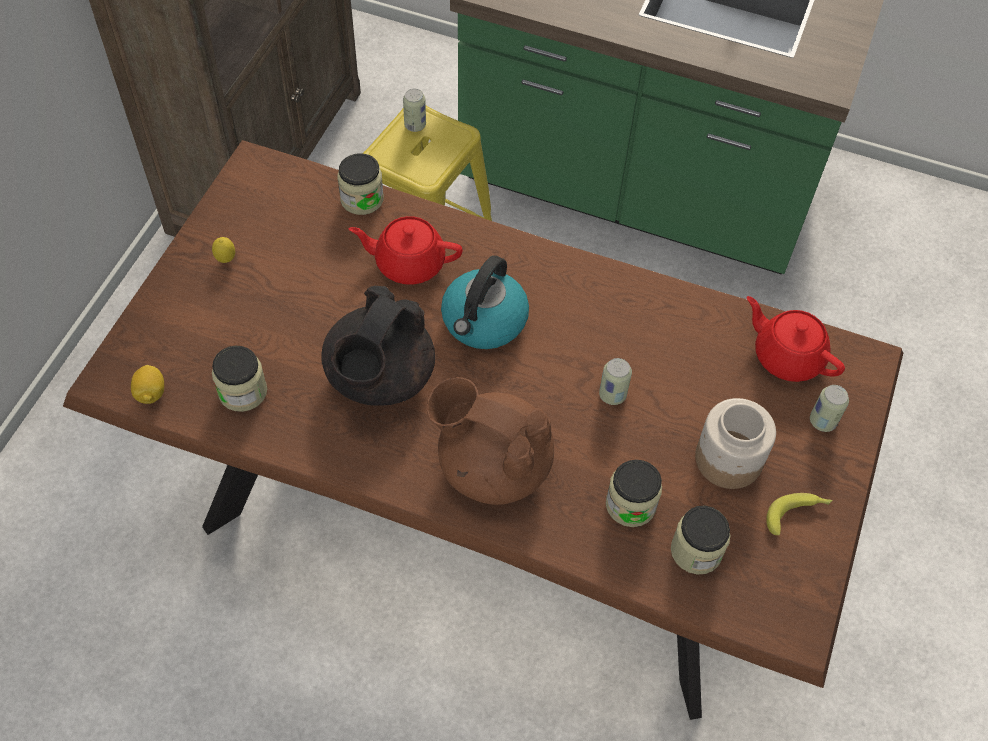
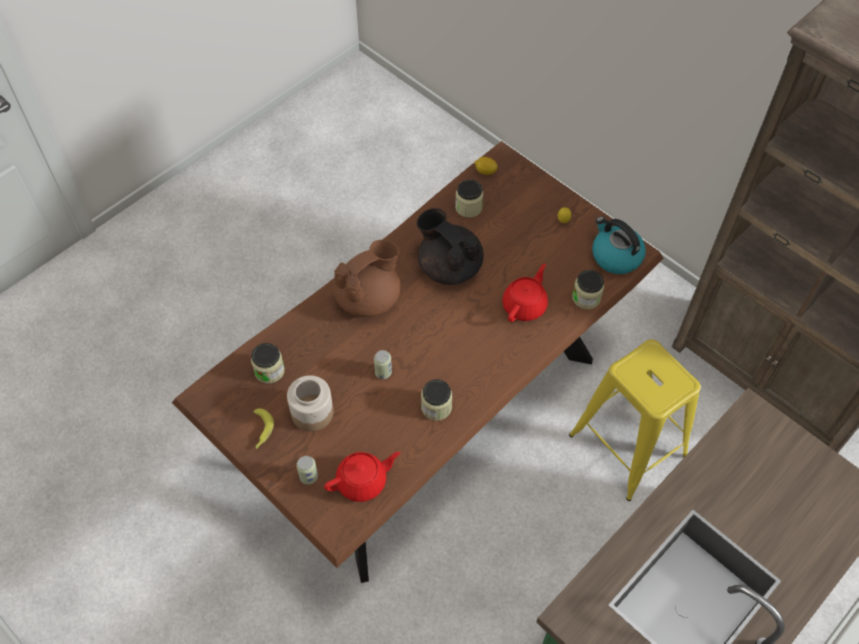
camera: 115 degrees right, 0 degrees up
(415, 125) = (674, 379): can -> none
(484, 322) = (464, 328): kettle -> kettle (615, 256)
(630, 504) = (312, 352): jar -> jar (436, 407)

